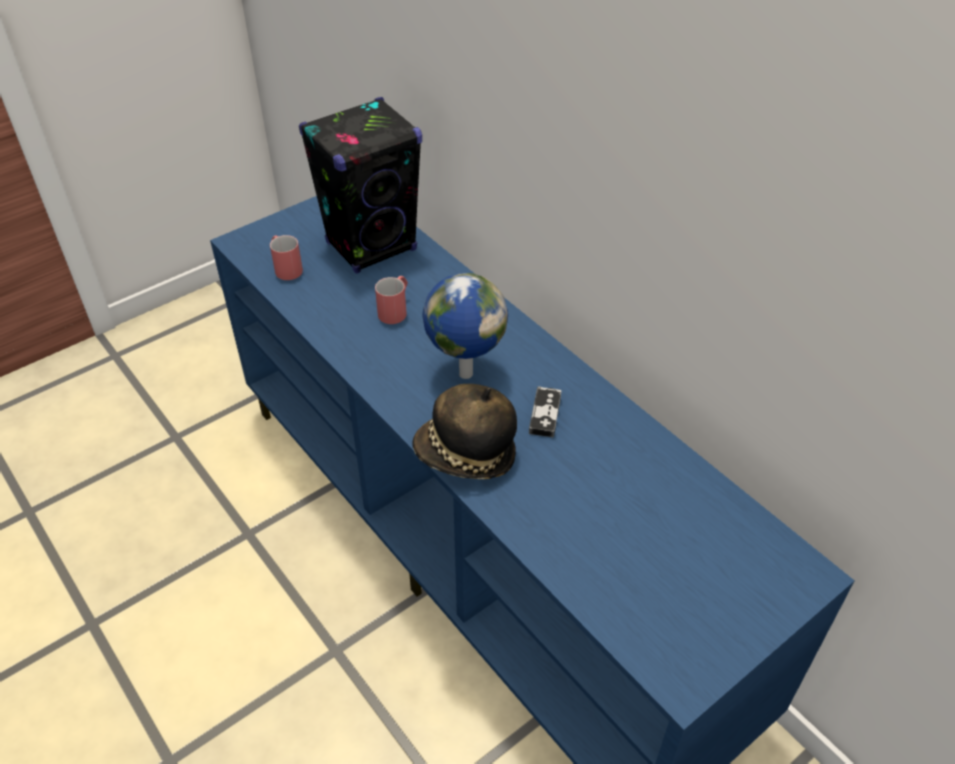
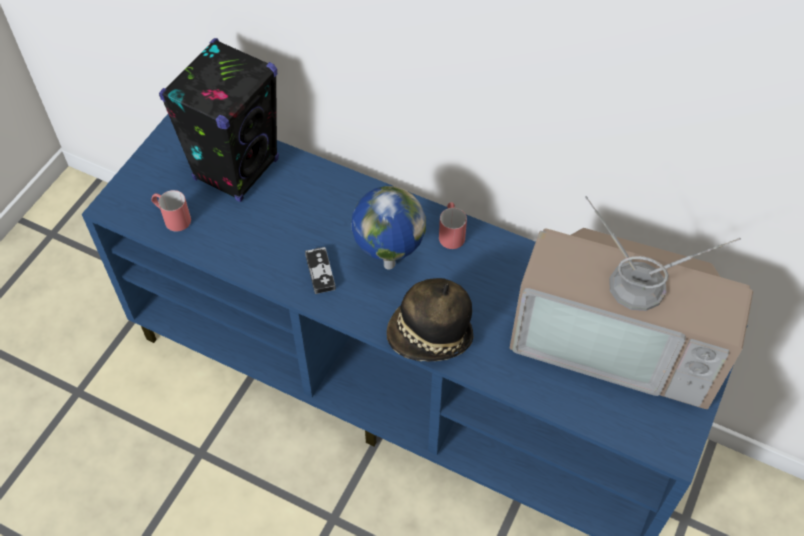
camera: 25 degrees left, 10 degrees up
(395, 310) = (296, 225): red mug -> red mug (451, 232)
(545, 414) = (470, 276): game controller -> game controller (320, 272)
(678, 537) = (618, 340): none -> television

